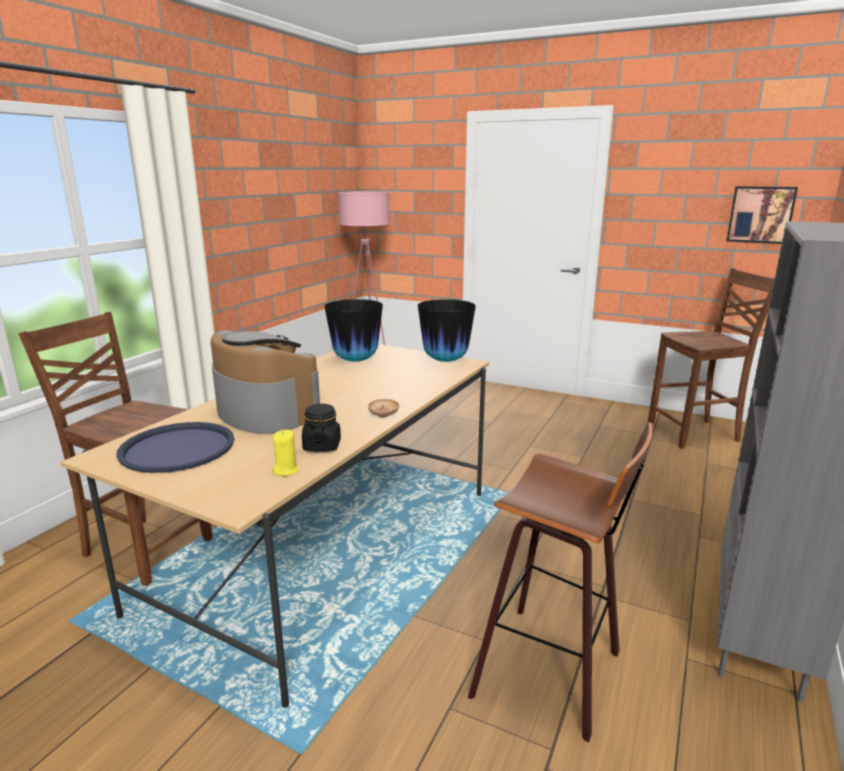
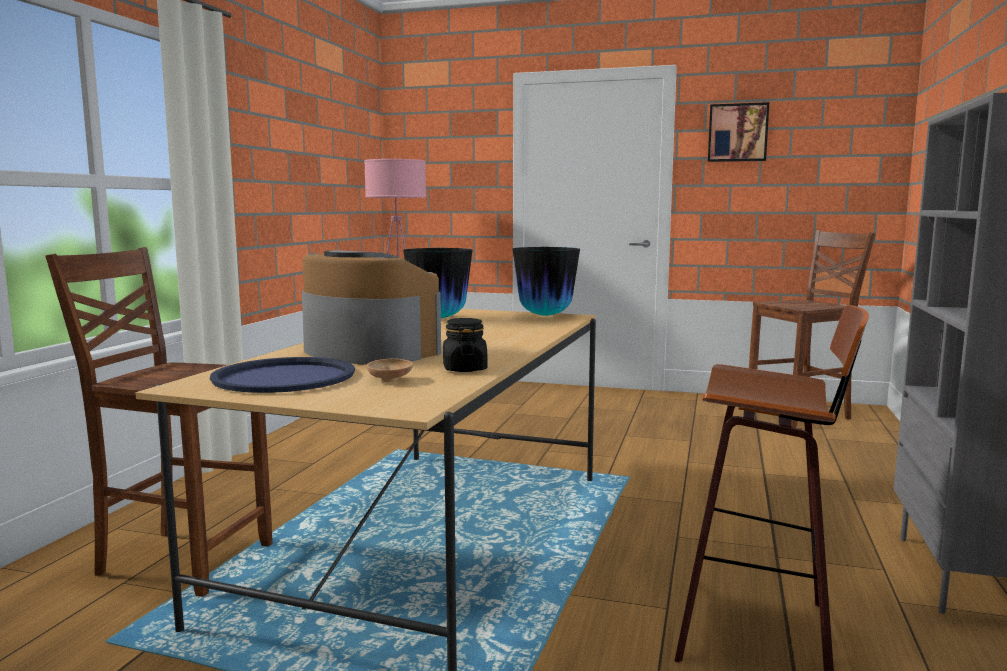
camera: 10 degrees left, 10 degrees down
(286, 470) = (440, 385): yellow candle -> none
(383, 415) = (514, 348): brown bowl -> brown bowl (390, 380)
(760, 214) = (839, 174): picture -> picture (737, 133)

